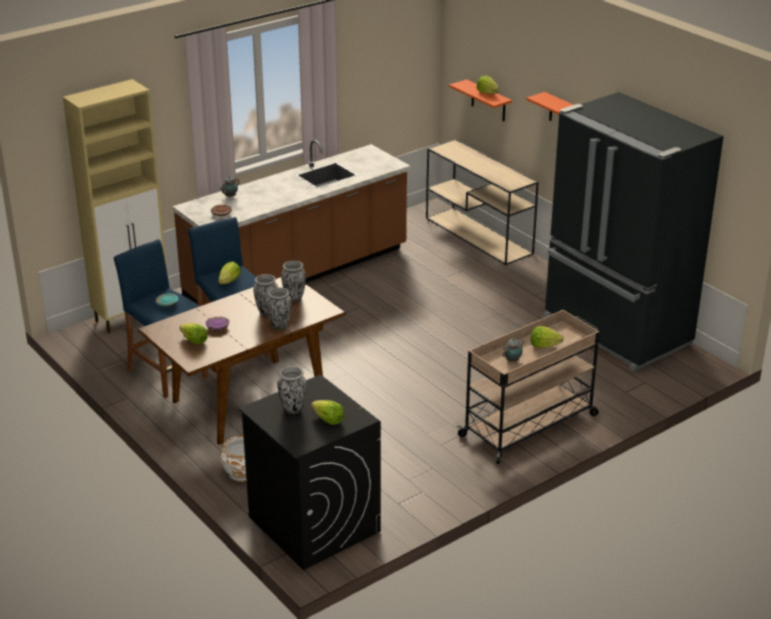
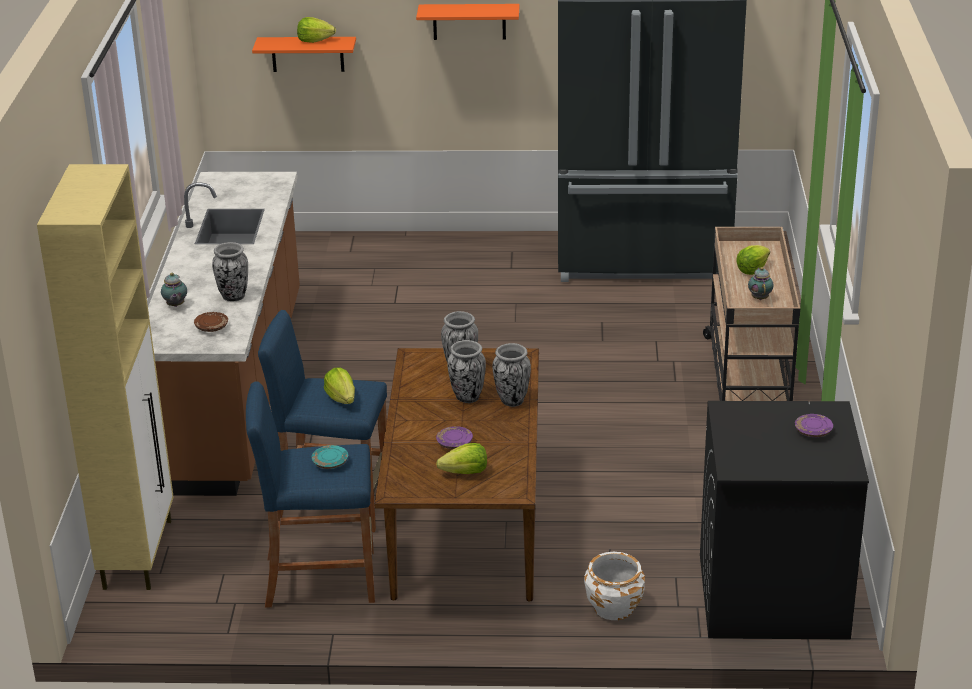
camera: 50 degrees left, 0 degrees up
(292, 409) = (763, 445): vase -> vase (233, 297)
(328, 420) = (813, 431): lettuce -> purple plate
(479, 236) = (342, 244): beige console table -> none

